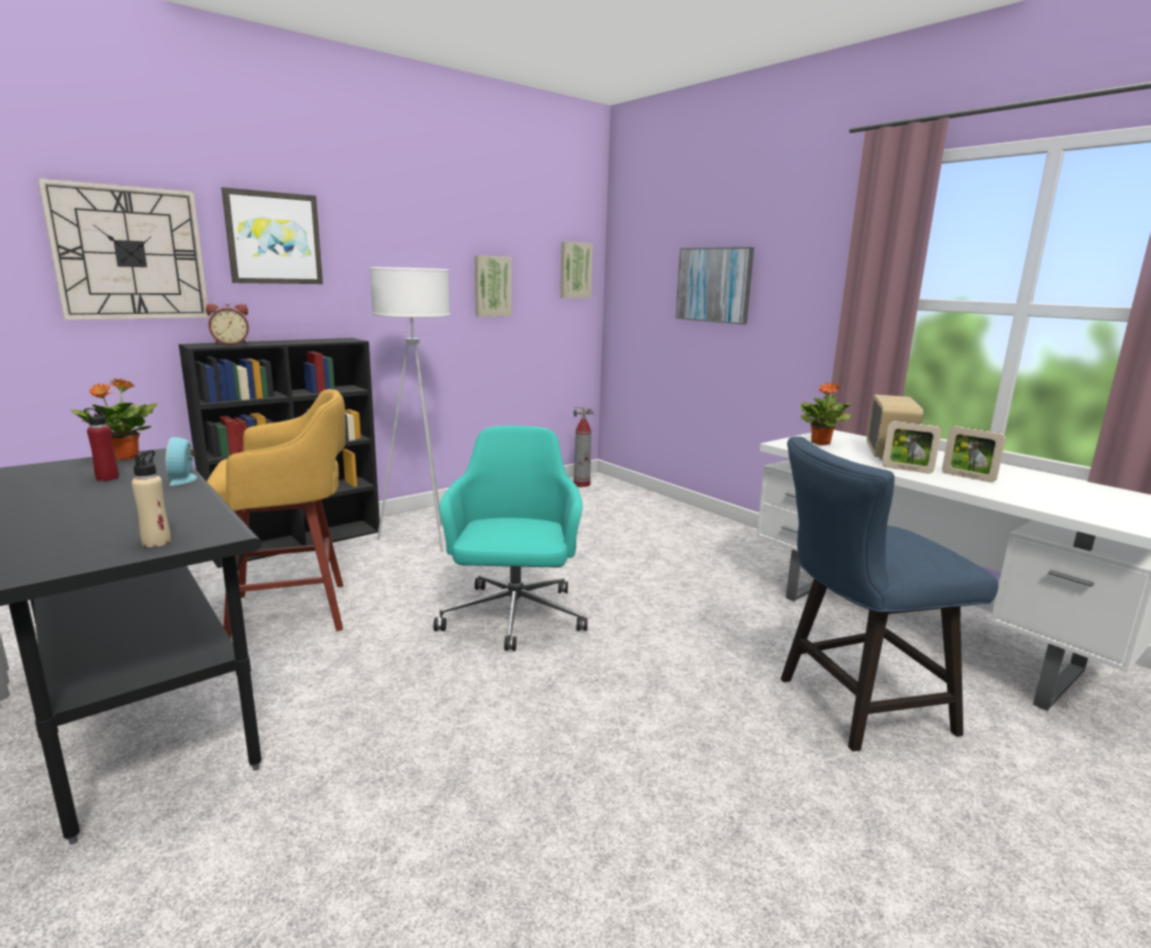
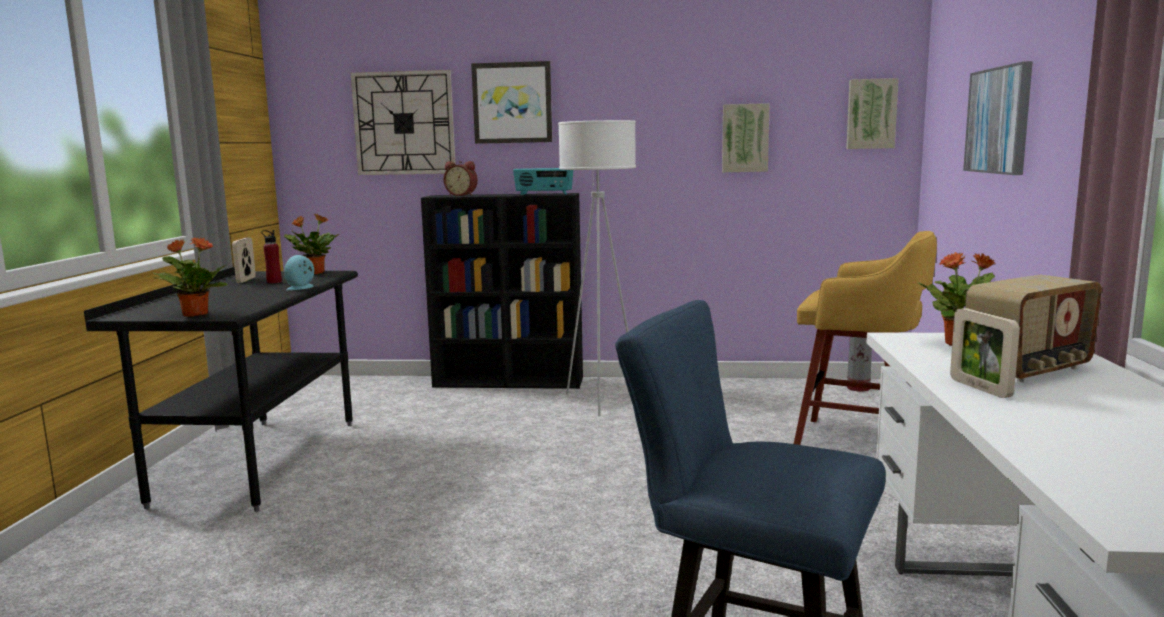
camera: 45 degrees right, 5 degrees down
(156, 542) = (194, 314): beige bottle -> potted plant
(294, 612) = (425, 428): yellow stool -> yellow stool (858, 442)
(327, 340) = (543, 194): none -> radio
(513, 618) = (561, 483): turquoise office chair -> none
(968, 477) = (1058, 413): picture frame -> picture frame (246, 280)

